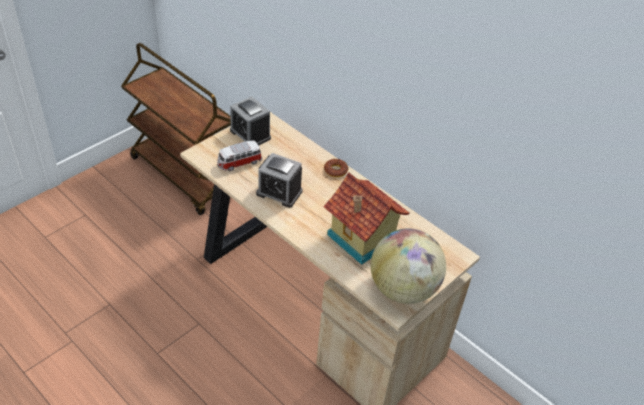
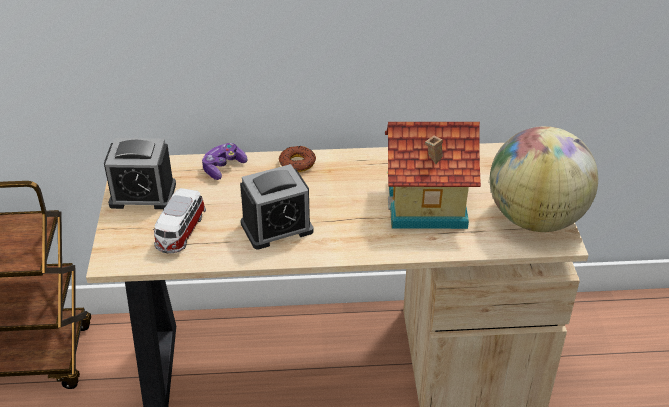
camera: 45 degrees left, 5 degrees down
(300, 147) = (223, 167): none -> game controller

